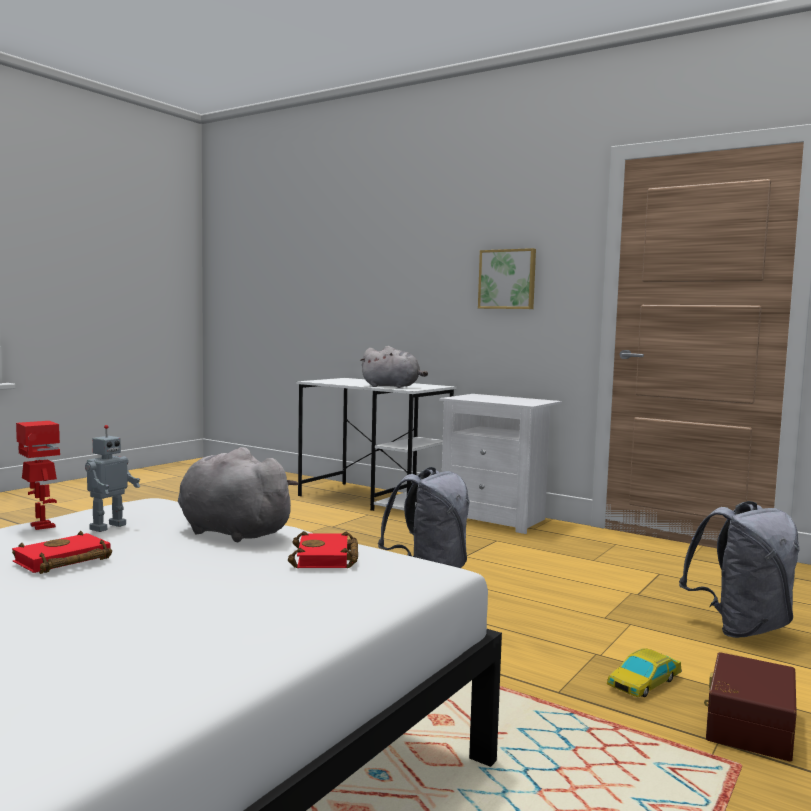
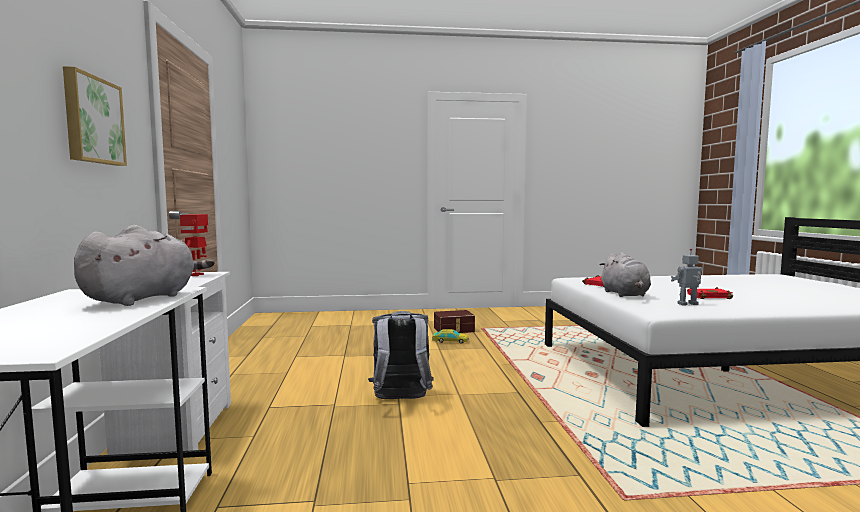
camera: 130 degrees left, 0 degrees up
(41, 526) = (727, 309): toy robot -> toy robot (196, 275)
(393, 387) = (144, 298): grey plush toy -> grey plush toy turned 45 degrees clockwise
(741, 628) = (364, 337): grey backpack -> none

